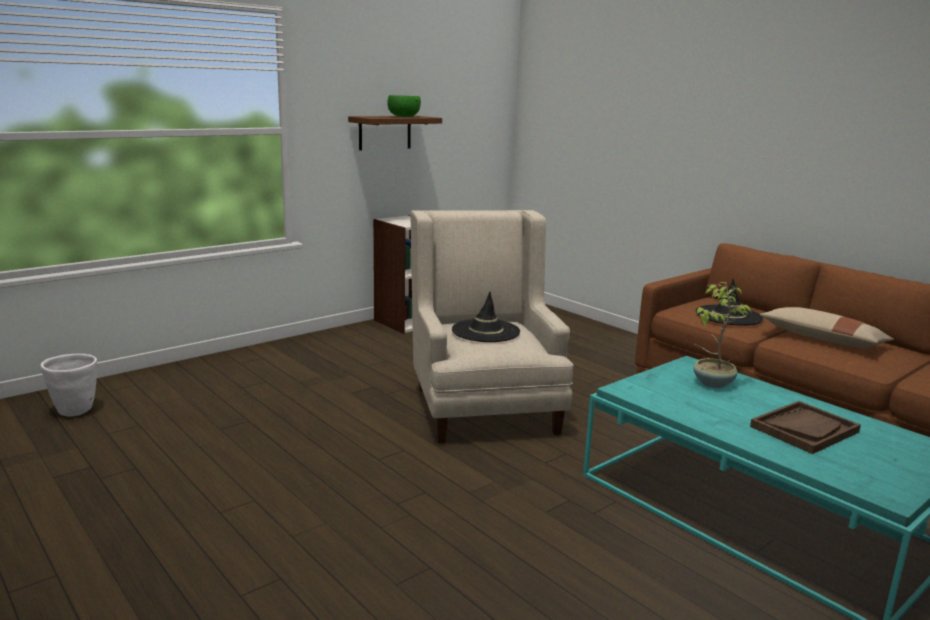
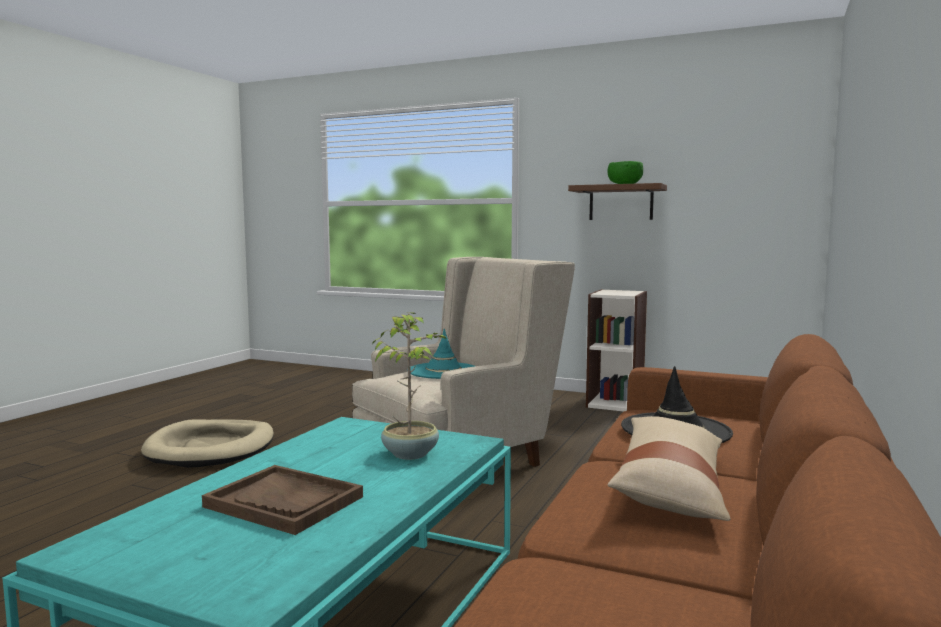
camera: 65 degrees right, 10 degrees down
(75, 410) = (322, 378): white planter -> none
(310, 520) = (211, 448): none -> beige dog bed
(485, 331) = (443, 371): black hat -> turquoise hat

